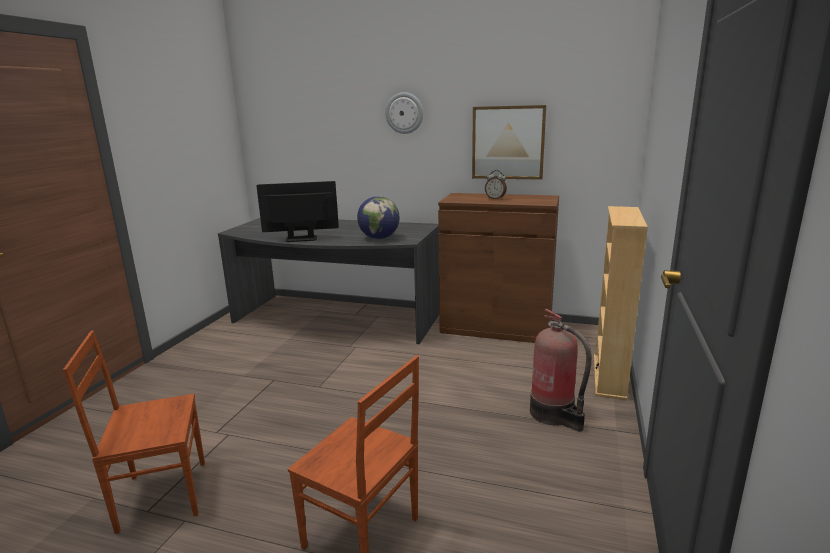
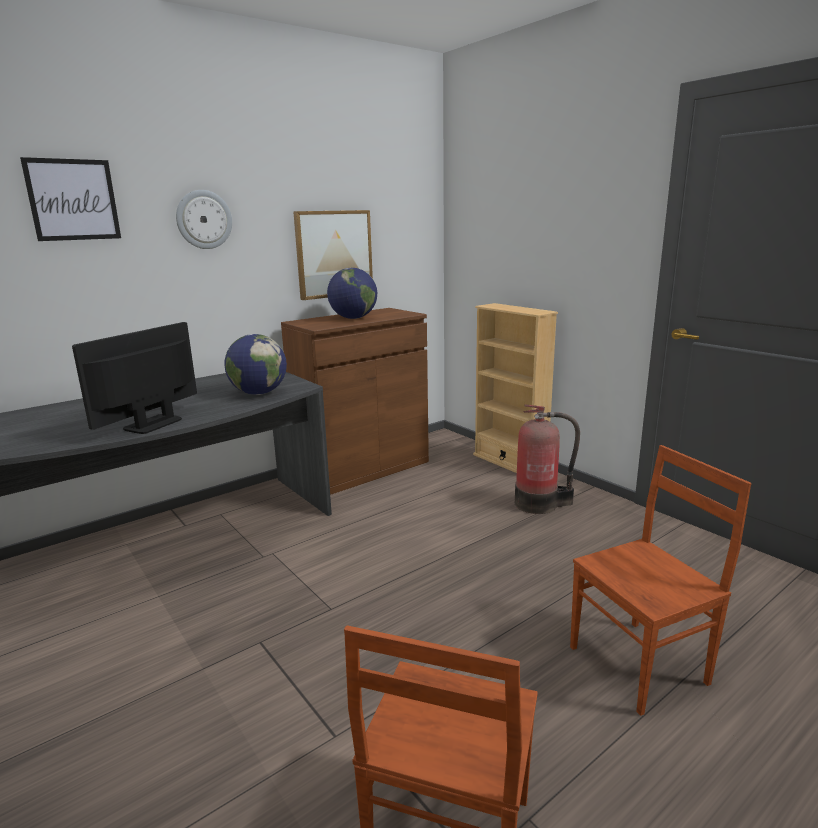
camera: 55 degrees left, 0 degrees up
(331, 101) = (73, 200): none -> picture
(495, 198) = (353, 318): alarm clock -> globe

